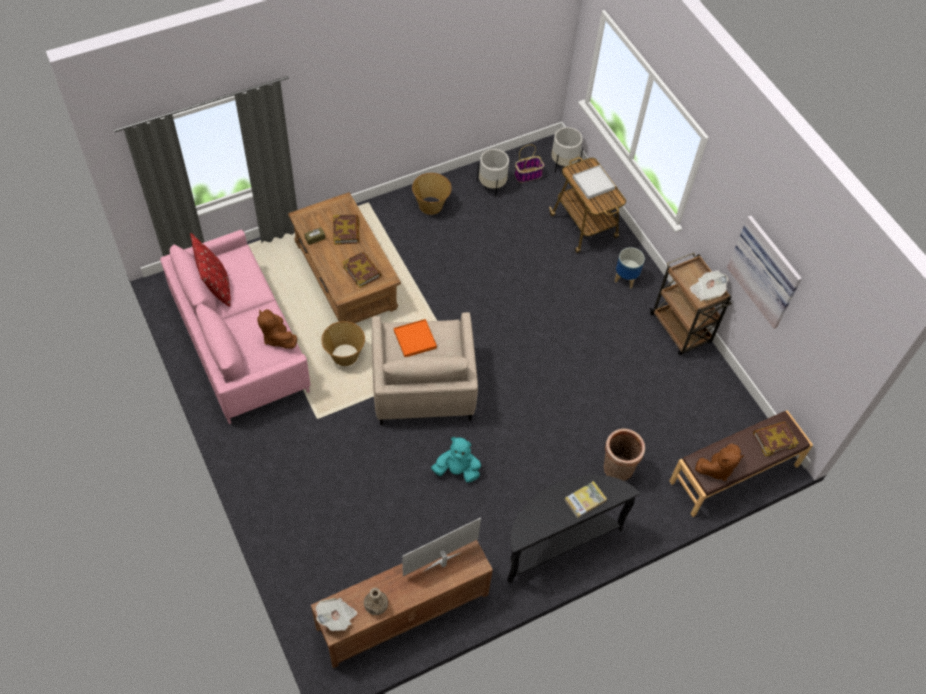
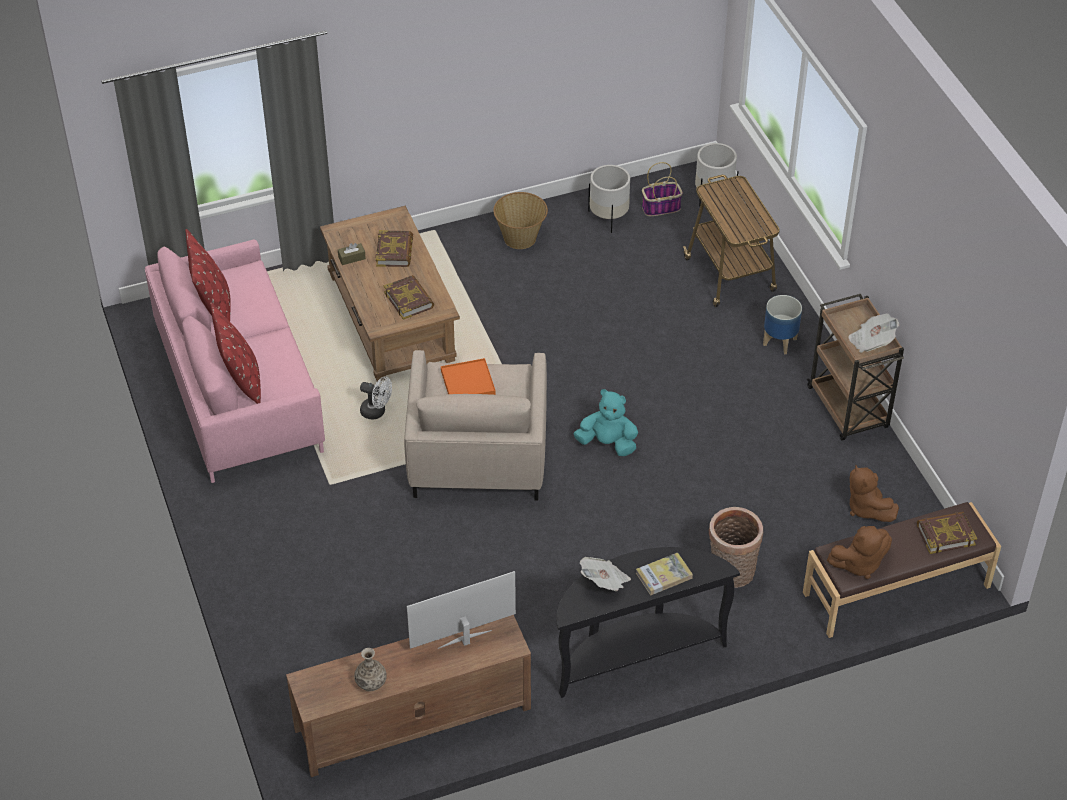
camera: 10 degrees right, 10 degrees down
(244, 347) = (241, 378): none -> red pillow
(277, 337) = (285, 369): brown plush toy -> brown plush toy (866, 508)
(337, 617) = (318, 691): newspaper -> newspaper (604, 582)
(344, 355) = (377, 412): basket -> white fan
(457, 470) = (510, 559): turquoise plush toy -> turquoise plush toy (607, 443)
(593, 183) = (737, 207): white tray -> none
(766, 271) = (936, 300): picture -> none

